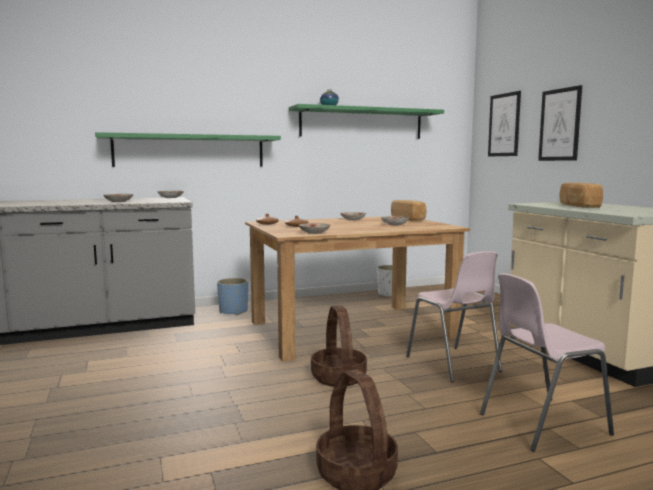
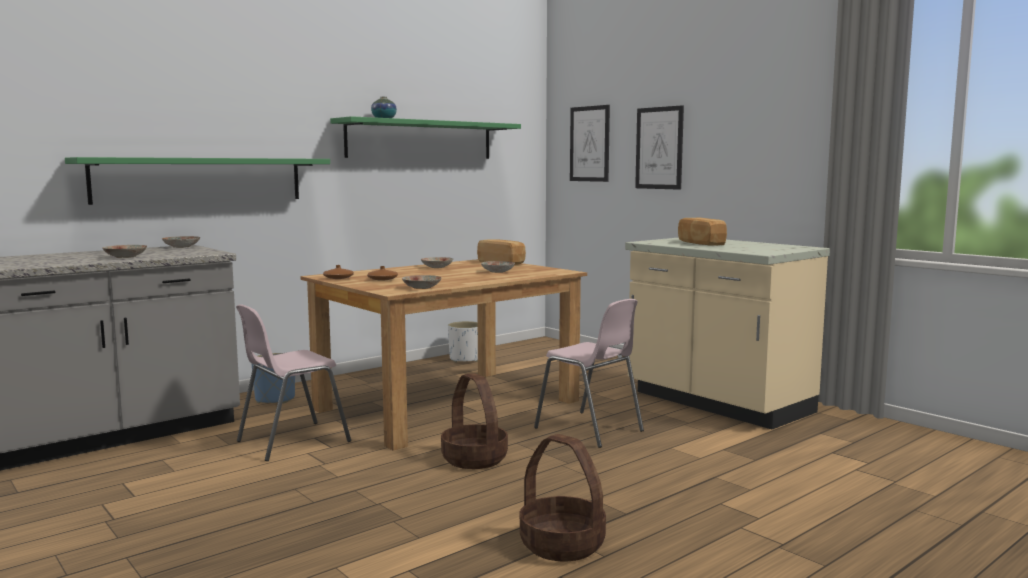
camera: 20 degrees left, 0 degrees up
(541, 423) = (706, 474): pink chair -> pink chair (291, 441)

